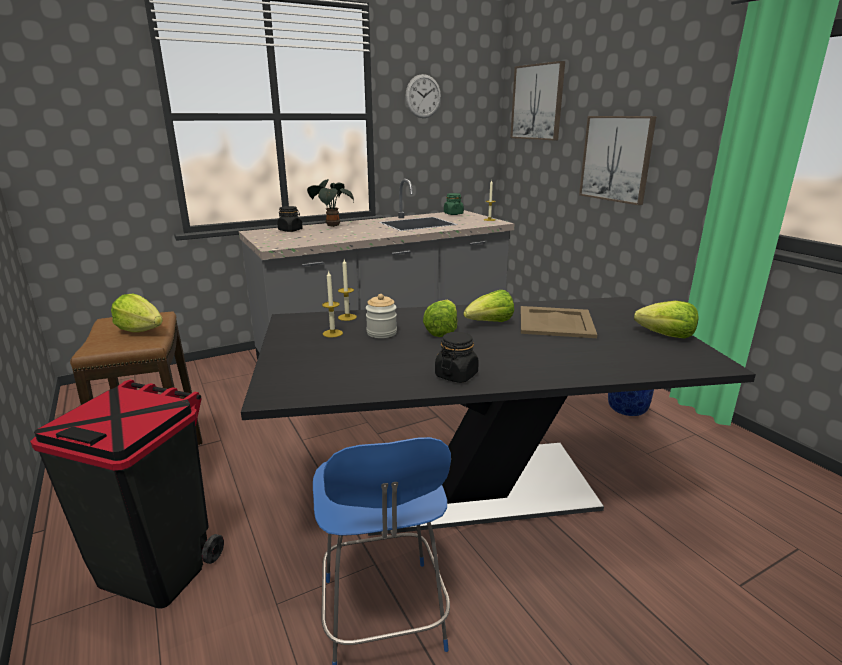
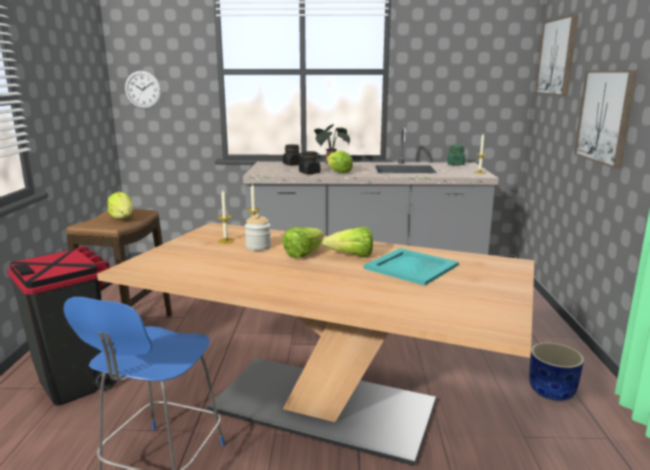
camera: 30 degrees right, 5 degrees down
(423, 96) = (442, 53): wall clock -> wall clock (143, 89)
(456, 375) = (257, 284): black jar -> black jar (309, 173)
(475, 487) = (323, 407): black dining table -> beige dining table
(556, 323) = (411, 267): beige tray -> turquoise tray
(666, 335) = (501, 298): lettuce -> lettuce (338, 172)

